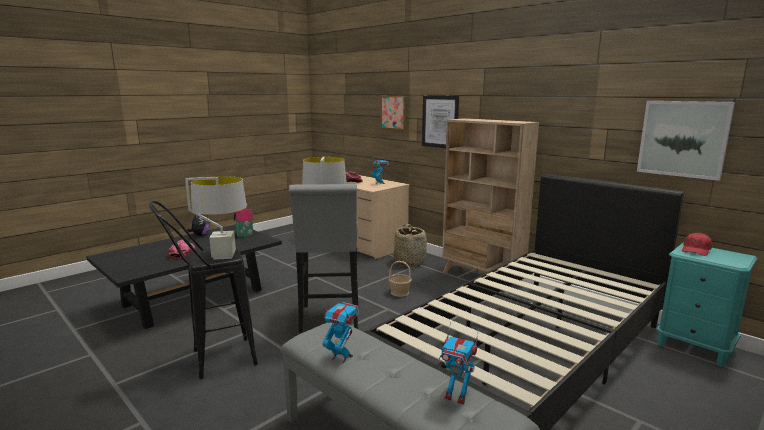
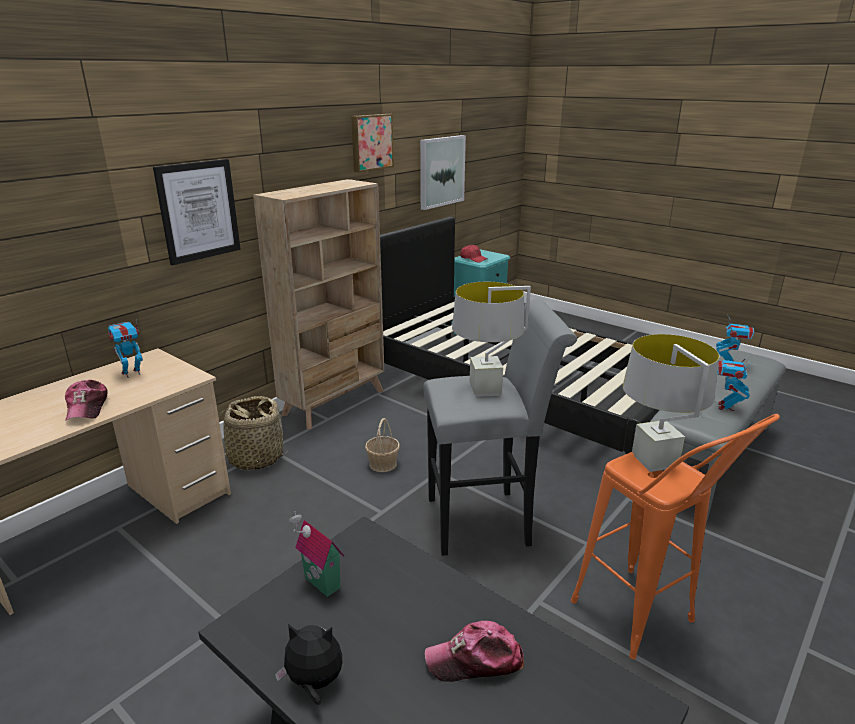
camera: 95 degrees left, 10 degrees up
(212, 360) = (645, 623): black stool -> orange stool
(394, 112) = (77, 216): picture -> picture (371, 142)

